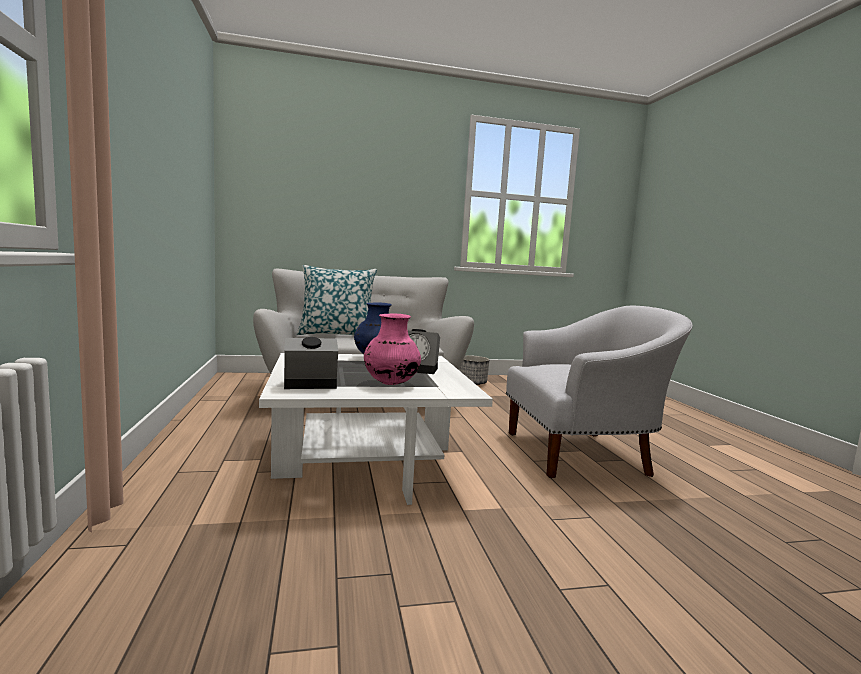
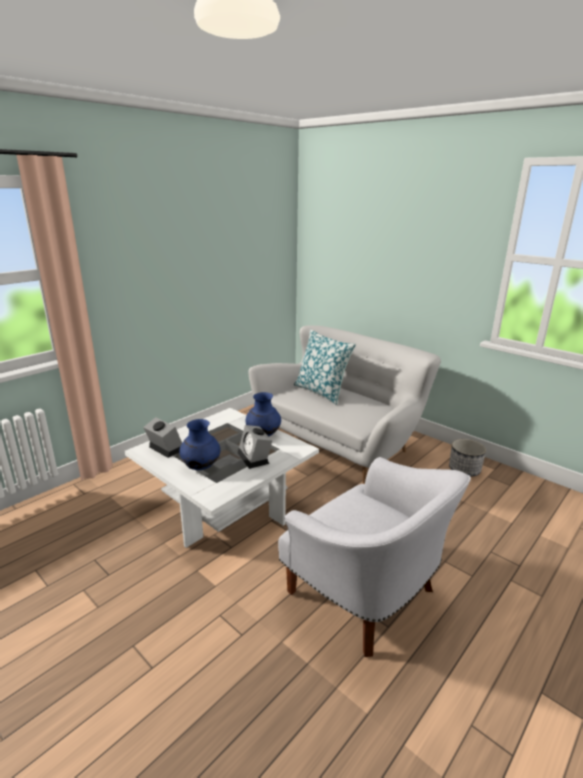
camera: 55 degrees right, 15 degrees up
(390, 383) = (201, 466): pink vase -> blue vase

